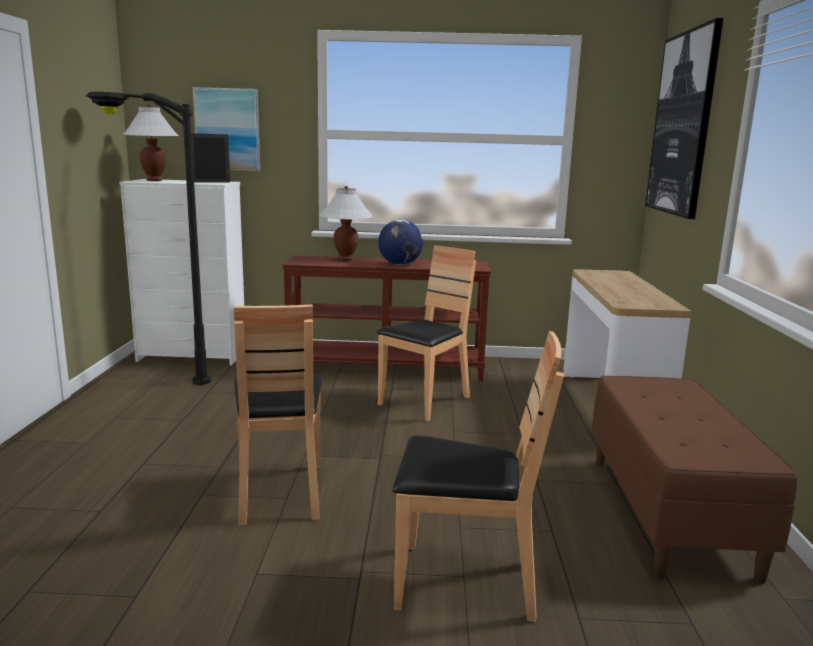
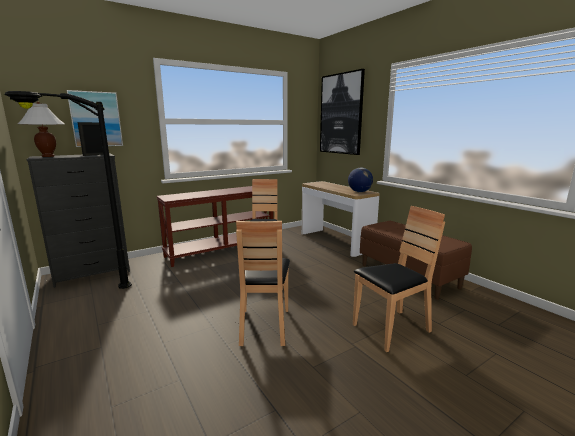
camera: 35 degrees left, 0 degrees up
(193, 355) = (93, 273): white dresser -> black dresser
(280, 492) = (264, 326): brown chair -> brown chair turned 45 degrees clockwise
(345, 259) = (192, 193): white table lamp -> none
(400, 264) = (227, 192): globe -> globe (359, 192)

